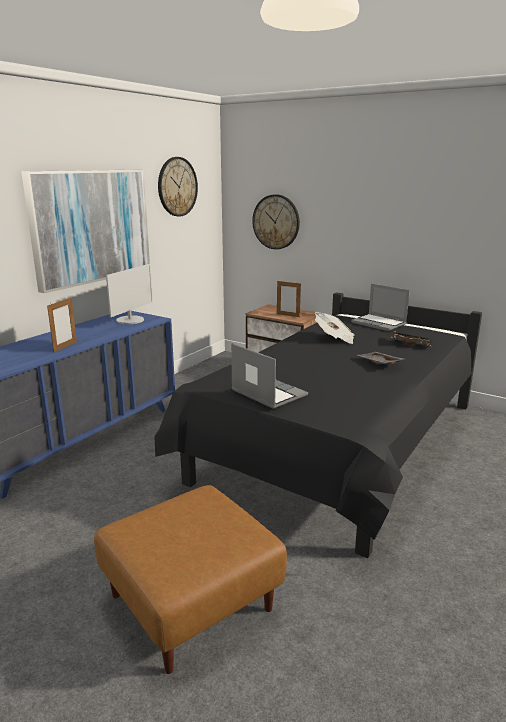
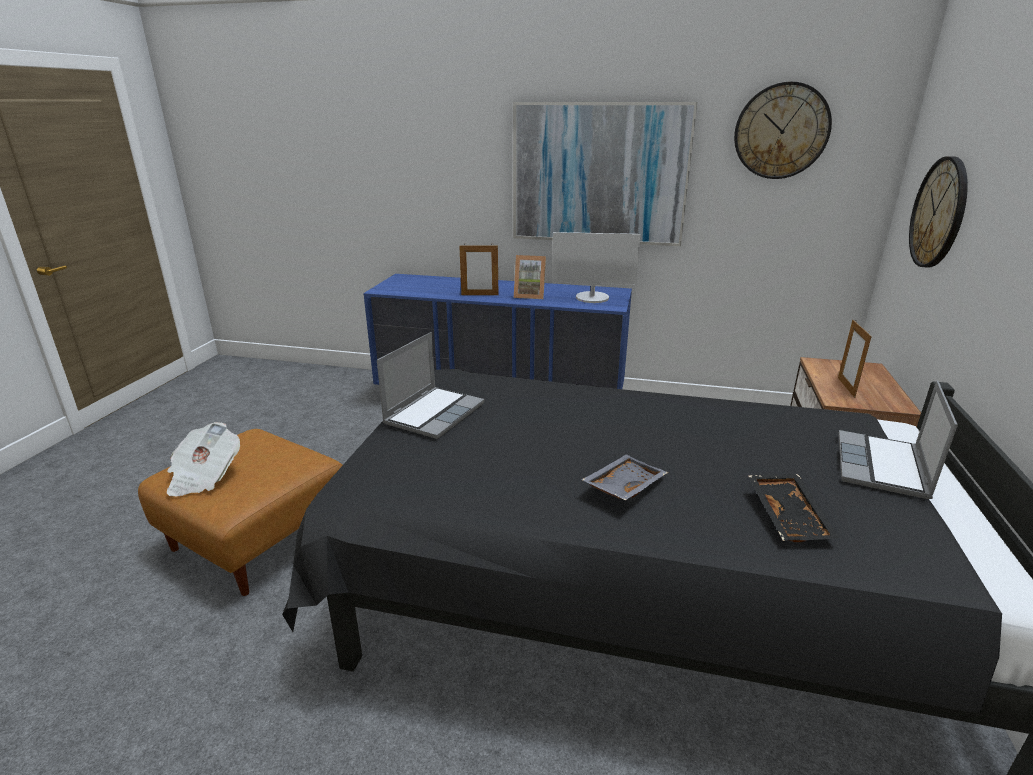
camera: 70 degrees right, 5 degrees up
(95, 333) = (530, 295): none -> picture frame
(334, 339) = (714, 431): newspaper -> newspaper (204, 476)

